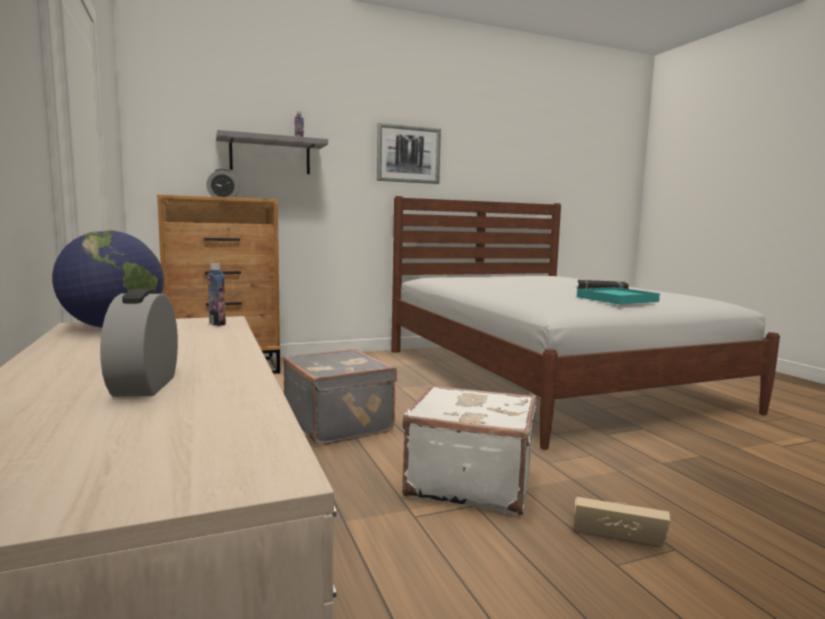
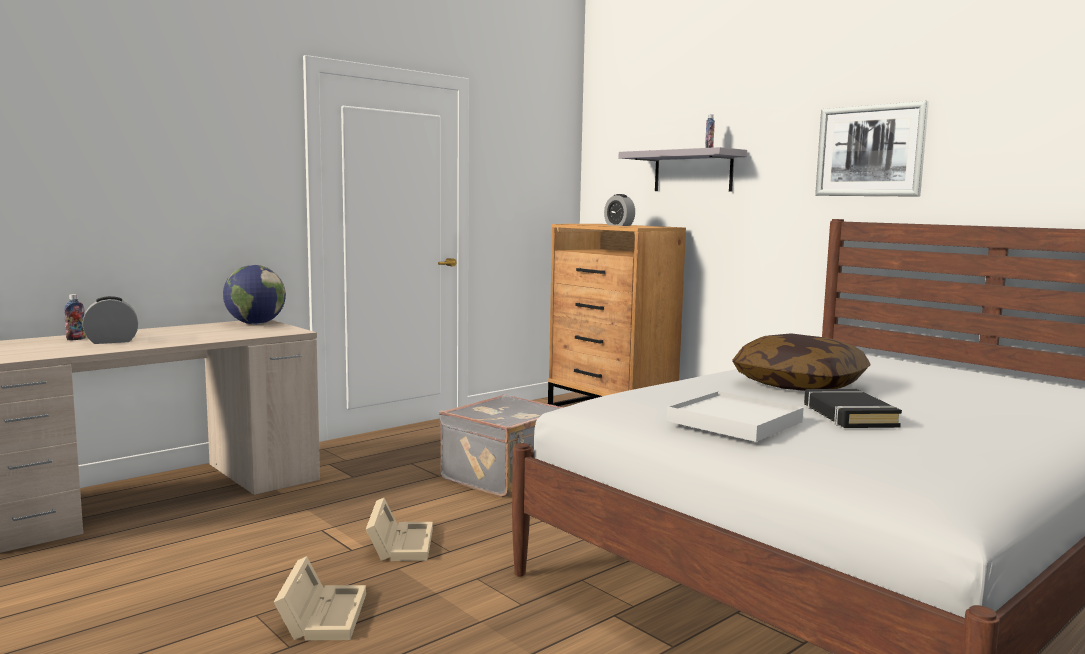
camera: 70 degrees right, 0 degrees up
(217, 324) = (277, 332): bottle -> bottle (76, 339)
(469, 482) = (400, 543): white suitcase -> beige storage box
(529, 287) = (799, 385): none -> pillow
(617, 299) = (735, 421): turquoise tray -> white tray

